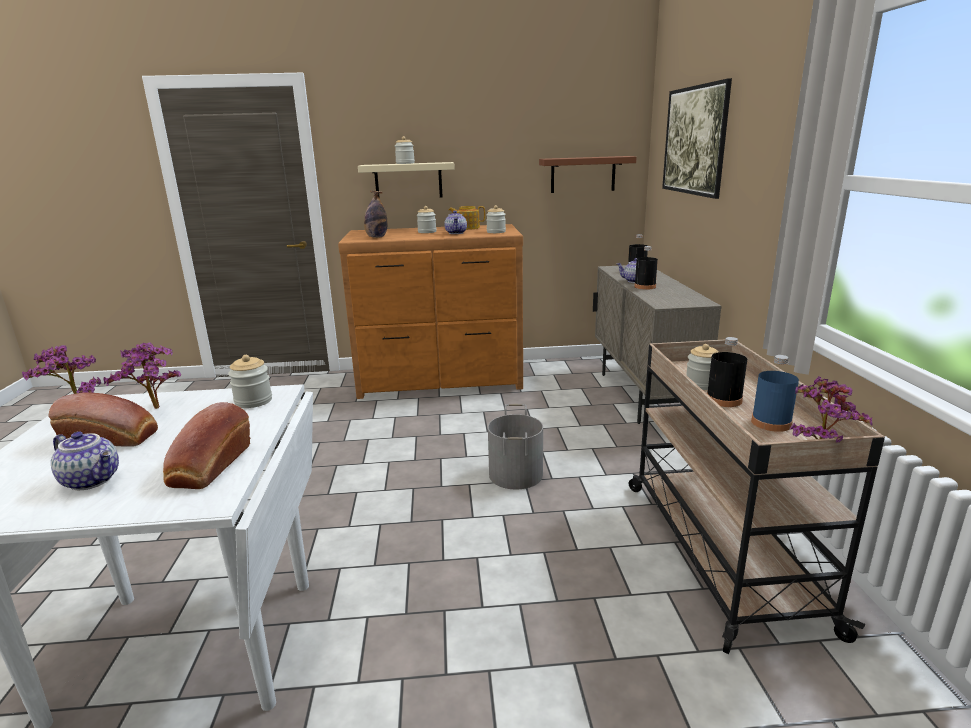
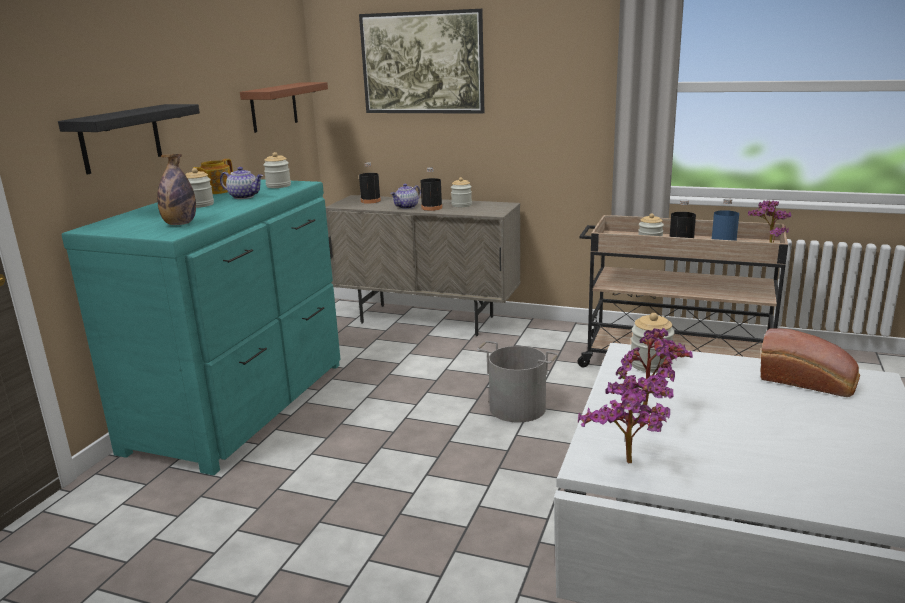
camera: 65 degrees left, 0 degrees up
(93, 480) = (832, 434): teapot -> none
(113, 438) = (726, 433): bread -> none
(405, 163) = (134, 111): jar -> jar (461, 205)
(408, 181) = (120, 138): beige shelf -> black shelf
(441, 380) = (243, 405): brown dresser -> turquoise dresser

